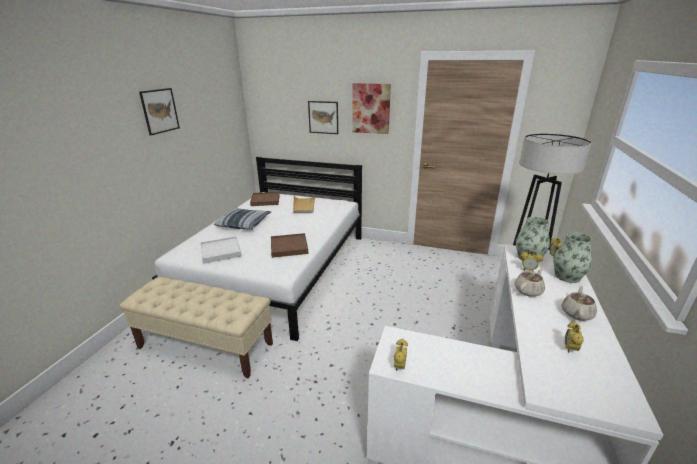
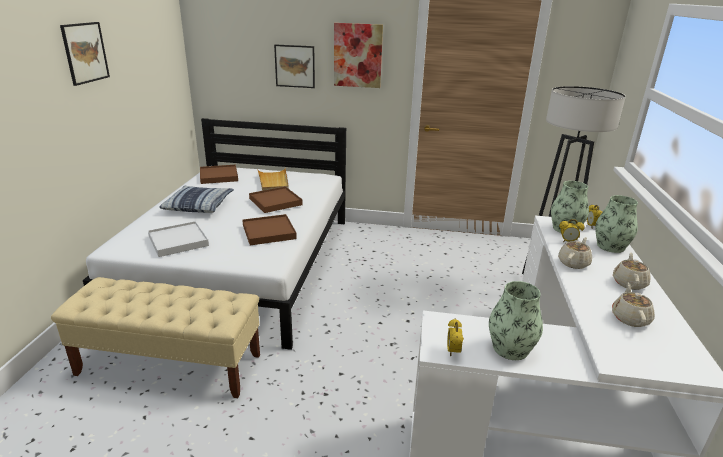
camera: 10 degrees left, 0 degrees up
(301, 222) = (275, 202): none -> brown tray
(451, 368) = (510, 348): none -> vase
(569, 349) = (630, 318): alarm clock -> beige teapot

